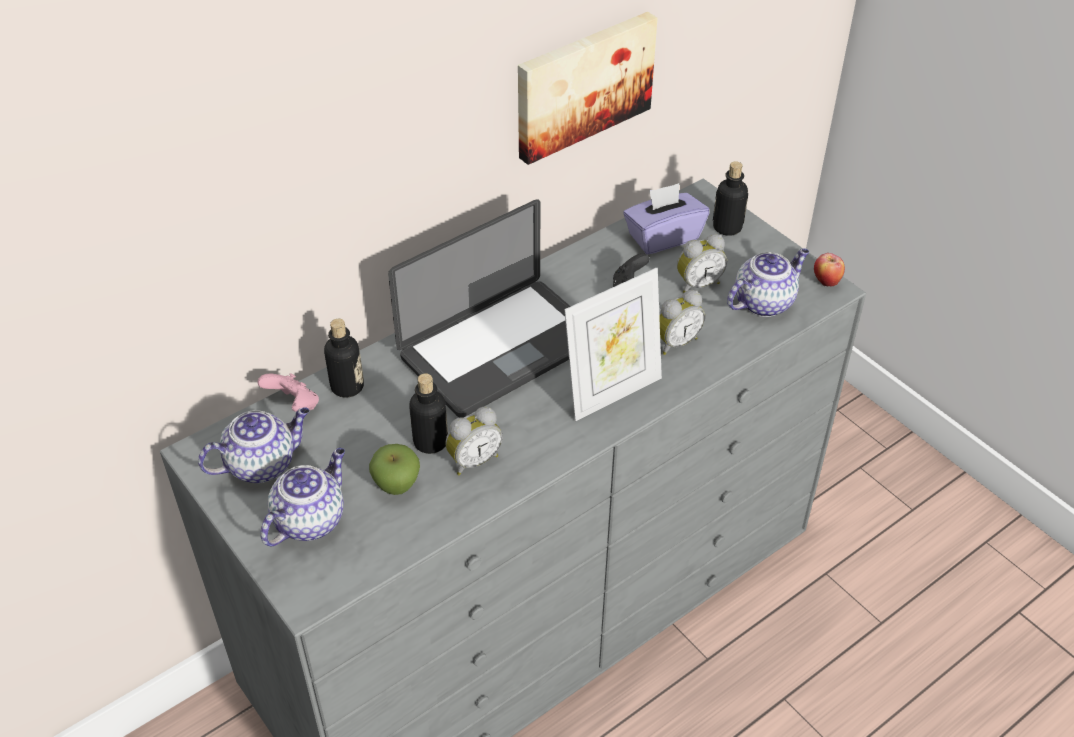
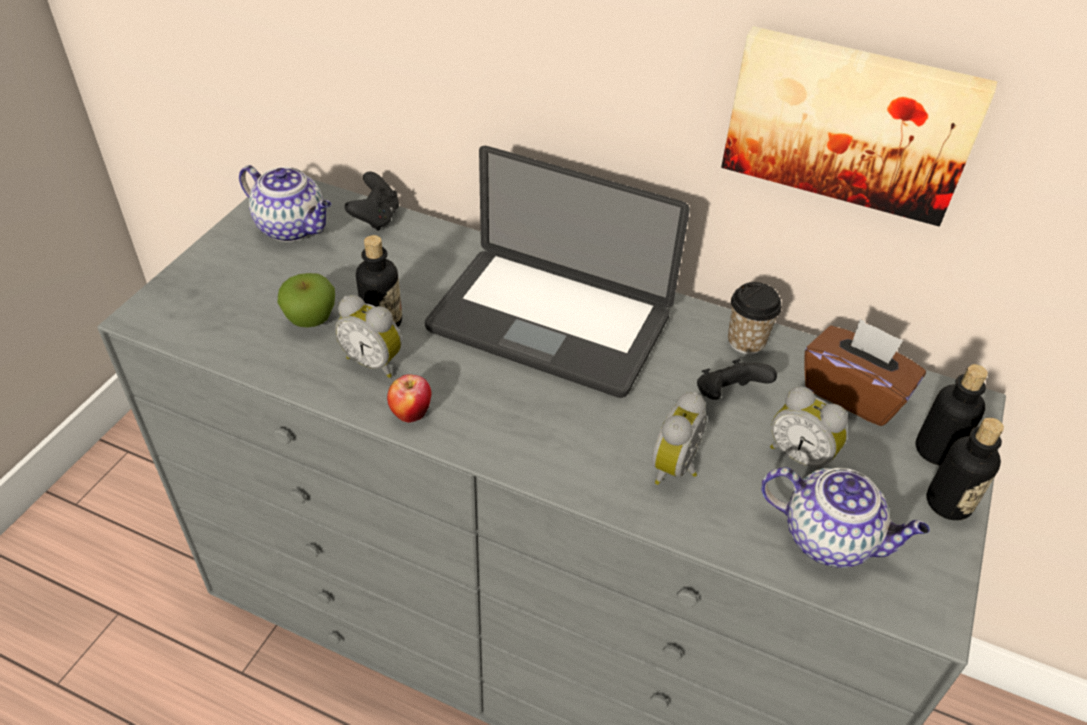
camera: 60 degrees right, 0 degrees up
(294, 405) = (376, 218): pink game controller -> black game controller
(310, 519) = (239, 281): teapot -> none
(347, 386) = (421, 240): bottle -> bottle (948, 503)
(587, 261) = (746, 341): none -> cup
(612, 392) = (549, 439): picture frame -> none
(663, 237) = (853, 393): purple tissue box -> brown tissue box
(675, 342) = (677, 469): alarm clock -> alarm clock turned 90 degrees clockwise
(826, 282) = (938, 601): apple -> apple (411, 413)

